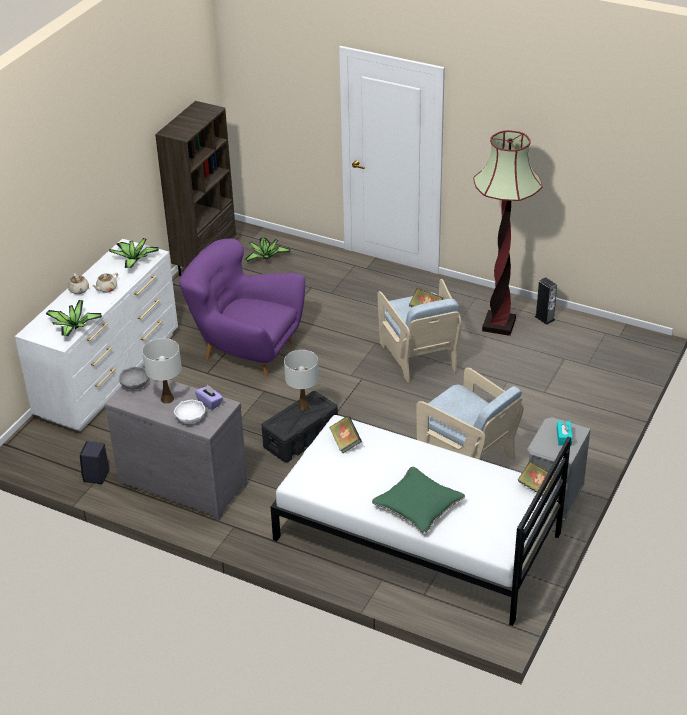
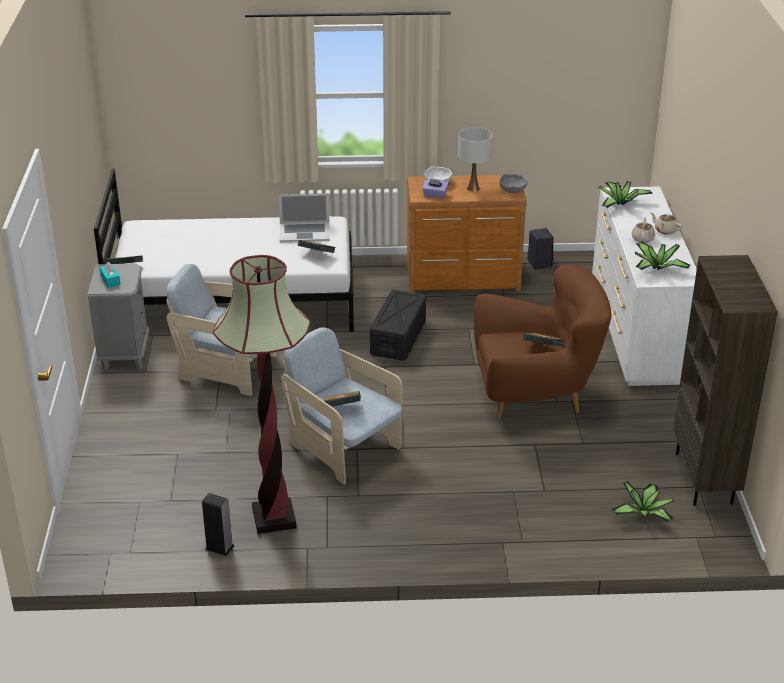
camera: 150 degrees right, 5 degrees down
(184, 482) = (464, 280): grey dresser -> brown dresser
(243, 306) = (543, 349): none -> book
(246, 350) = (535, 395): purple armchair -> brown armchair
(303, 406) = (401, 317): white table lamp -> none
(335, 476) = (304, 232): none -> laptop
(418, 504) = (221, 233): green pillow -> none

